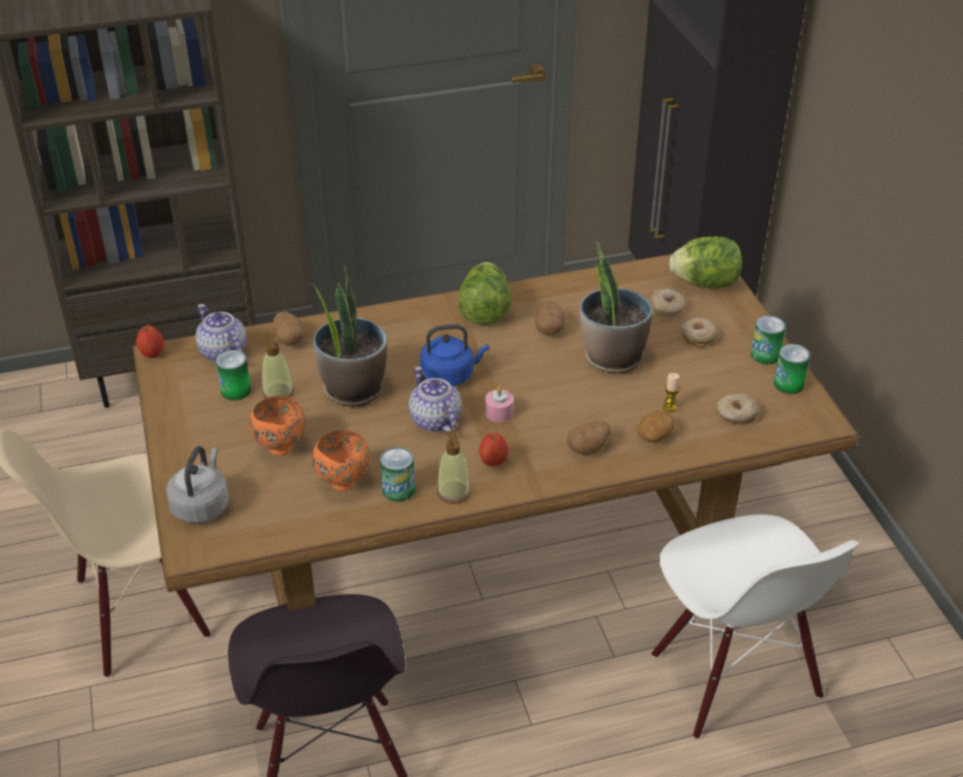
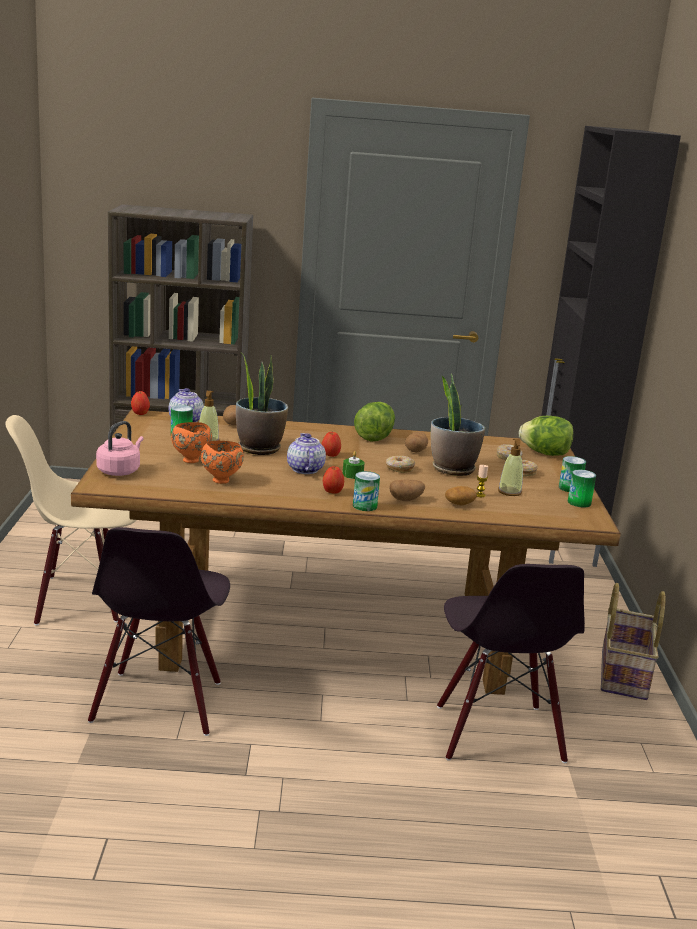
camera: 15 degrees right, 20 degrees down
(202, 505) = (120, 471): grey kettle -> pink kettle
(398, 490) = (256, 490): can -> can (365, 506)
(450, 375) = (330, 455): blue kettle -> apple
(454, 492) = (294, 498): soap dispenser -> soap dispenser (509, 492)
(499, 412) = (352, 474): pink candle -> green candle
(733, 677) = (497, 733): white chair -> black chair
(736, 414) = (528, 507): donut -> donut (399, 468)
(831, 530) = (622, 673): none -> basket

